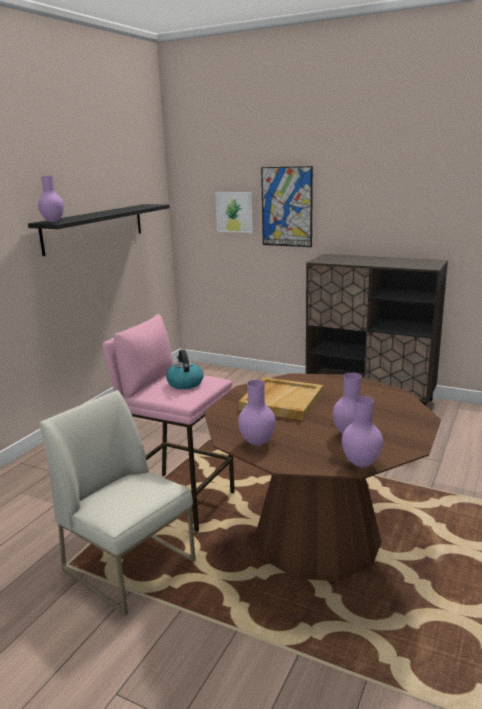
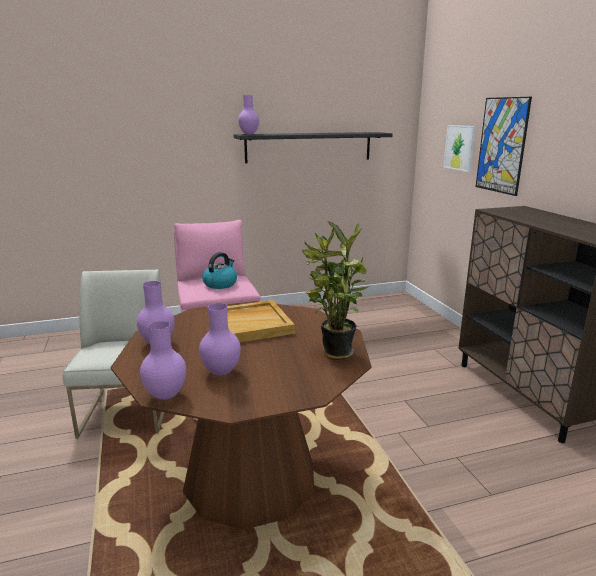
camera: 45 degrees right, 0 degrees up
(375, 393) = (334, 354): none -> potted plant

